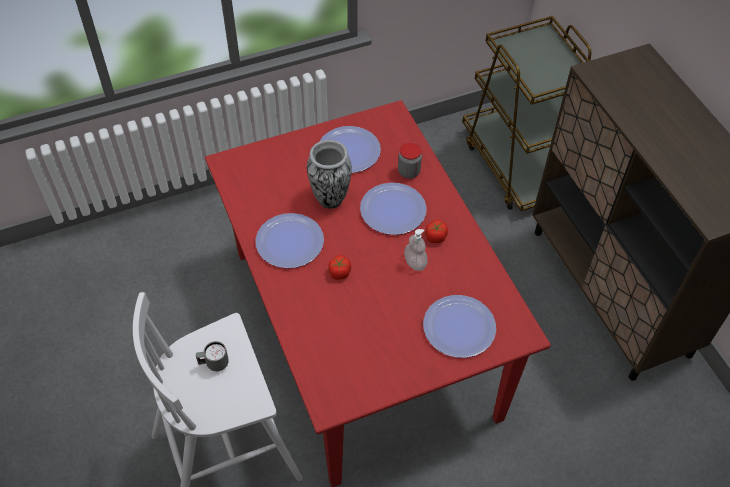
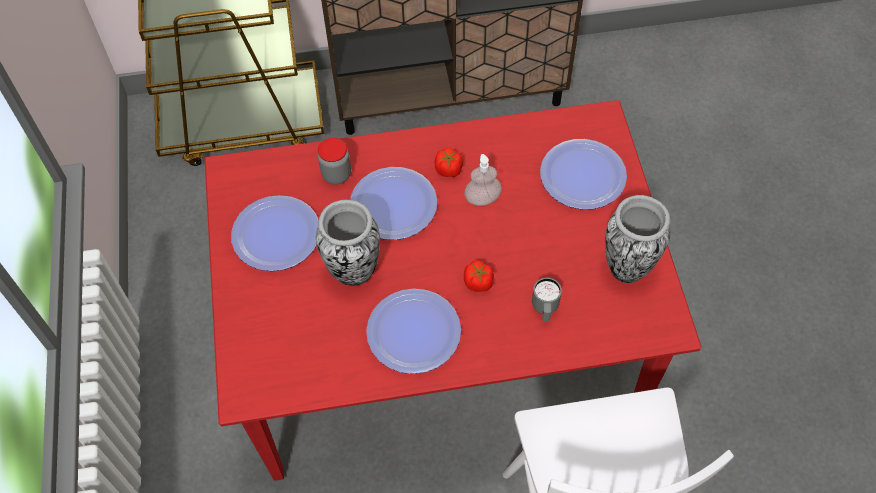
camera: 75 degrees left, 5 degrees up
(214, 364) = (591, 453): grey mug -> grey mug (545, 309)
(378, 369) = (627, 267): none -> vase

